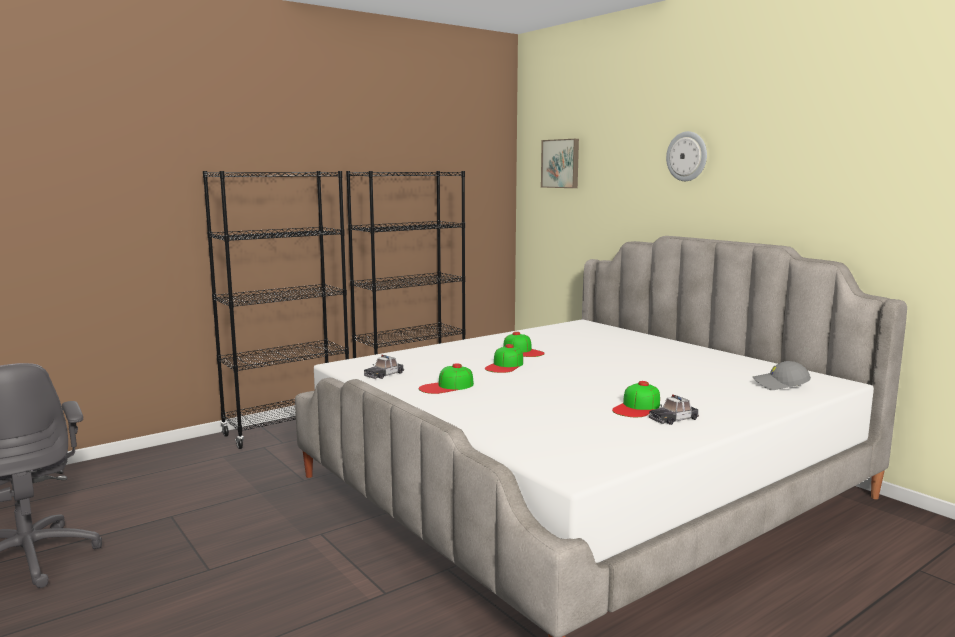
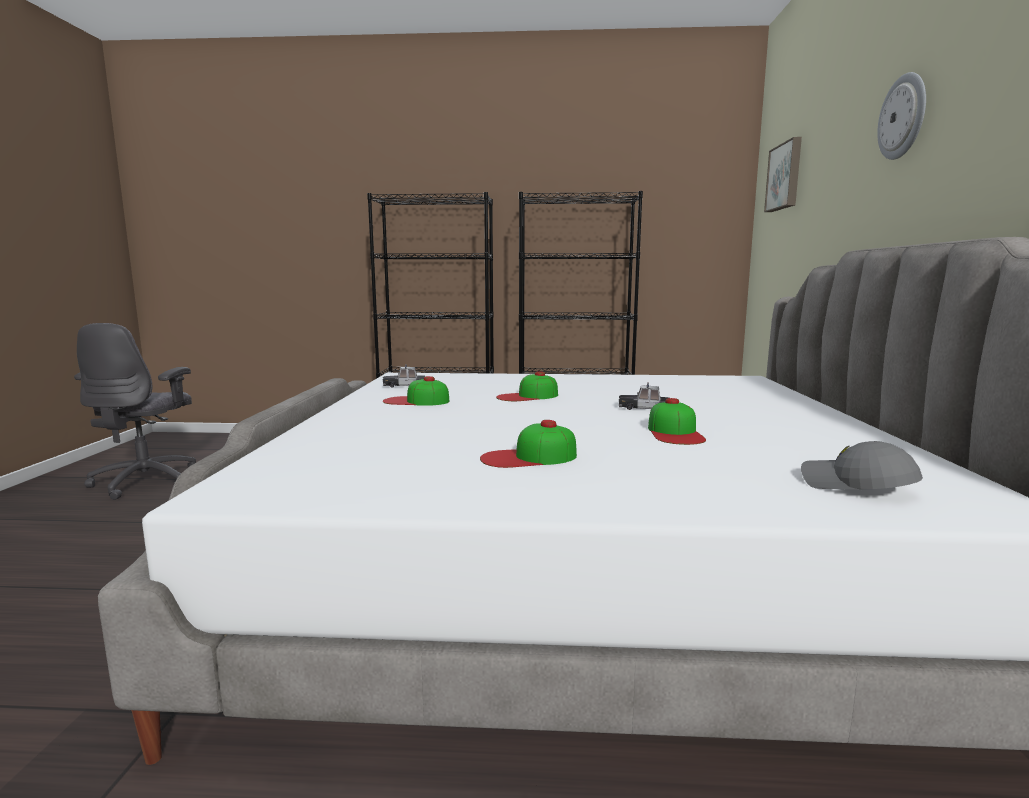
camera: 40 degrees right, 0 degrees up
(523, 351) = (589, 389): cap -> cap (675, 433)
(673, 418) = (530, 479): toy car -> toy car (644, 408)

